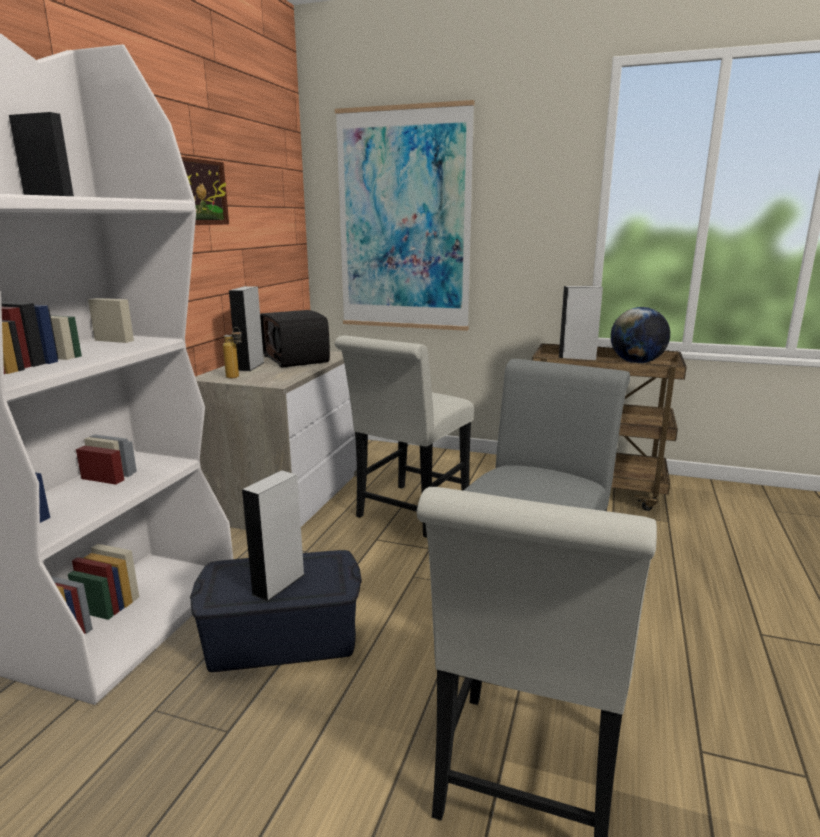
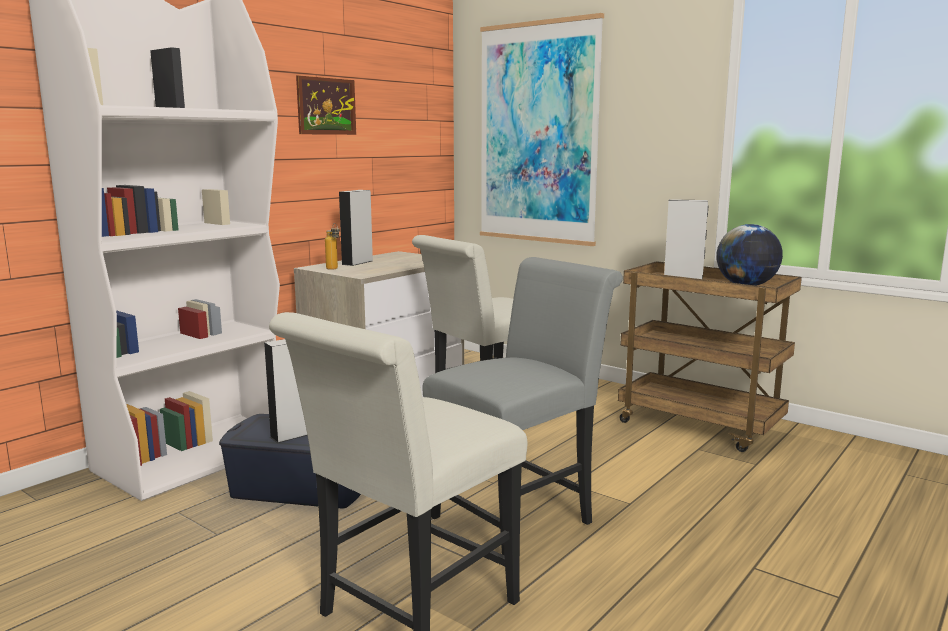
camera: 20 degrees right, 5 degrees down
(297, 359) = (405, 260): radio -> none

